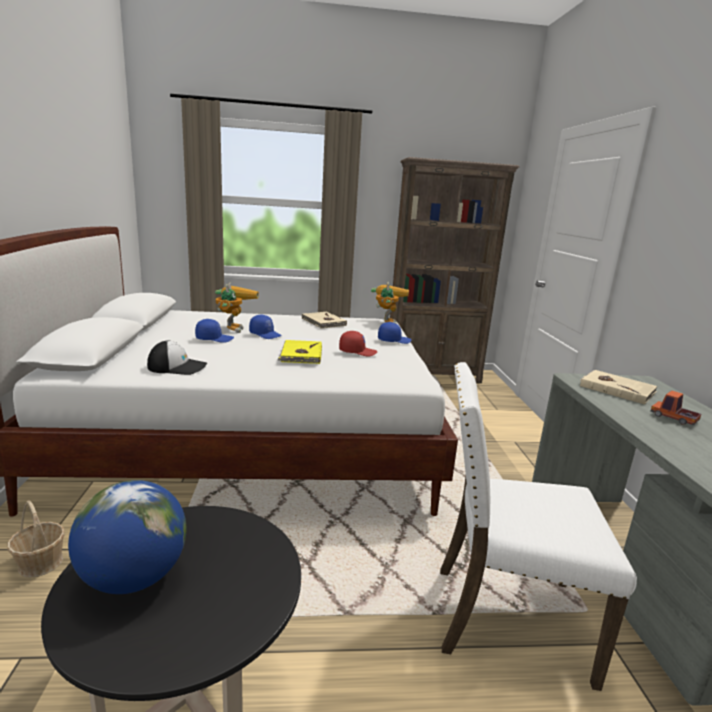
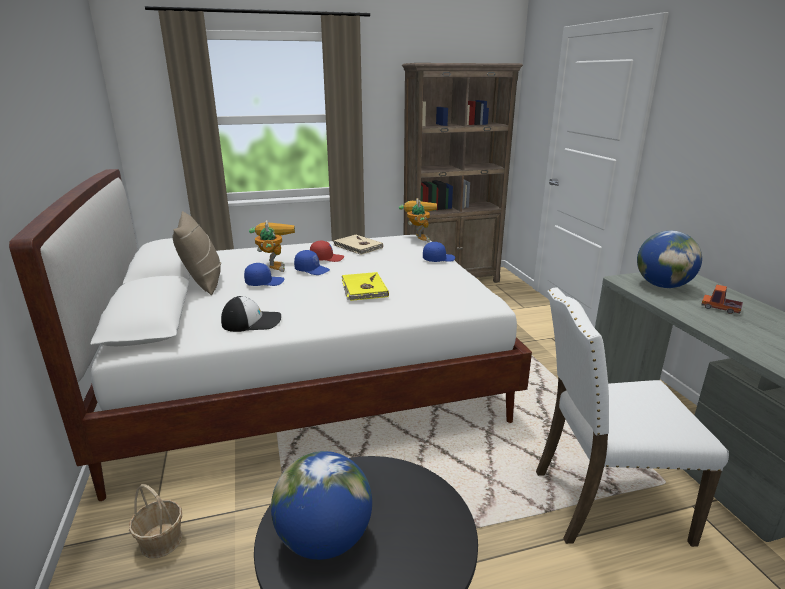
camera: 10 degrees left, 5 degrees up
(161, 332) = (203, 282): none -> beige pillow
(357, 352) = (414, 278): red cap -> red cap (326, 258)
(616, 389) = (662, 285): beige book -> globe

